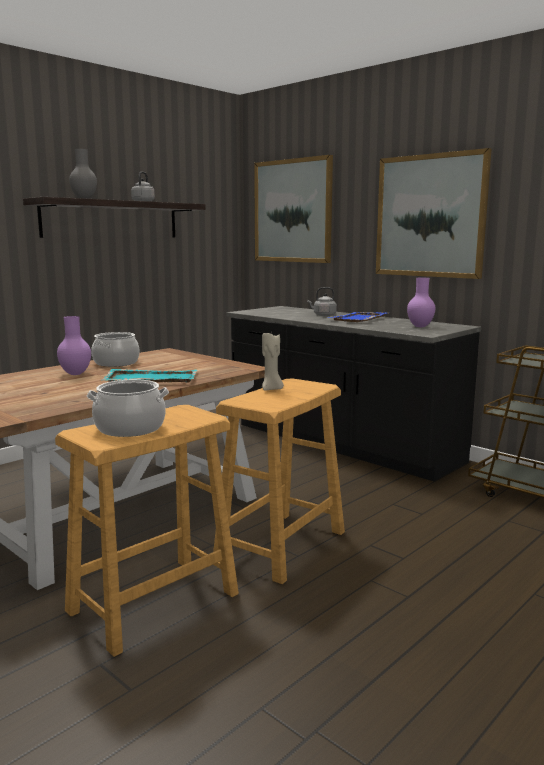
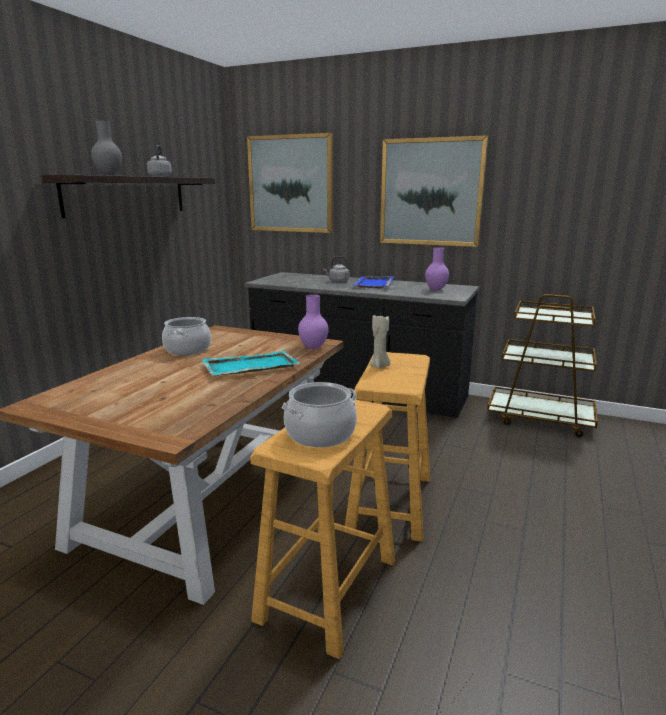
camera: 20 degrees left, 5 degrees up
(75, 374) = (163, 368): purple vase -> purple vase (313, 347)

